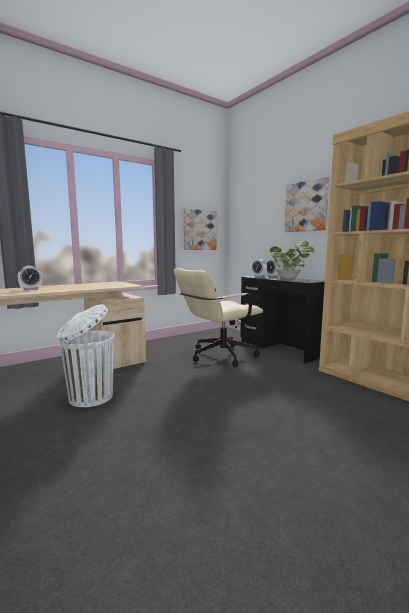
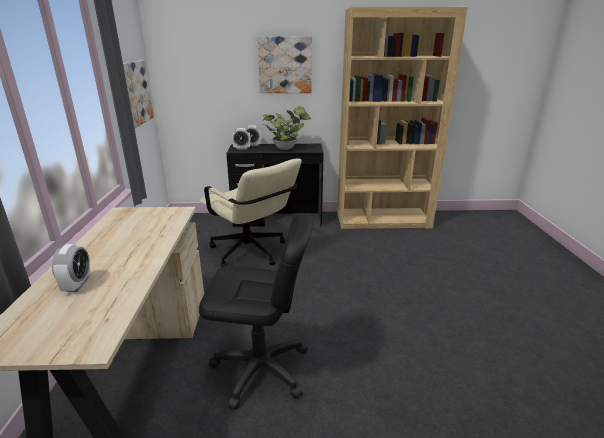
camera: 55 degrees left, 15 degrees up
(89, 397) = (261, 369): white trash can -> black office chair
(217, 356) = (252, 254): beige office chair -> beige office chair turned 45 degrees counterclockwise

